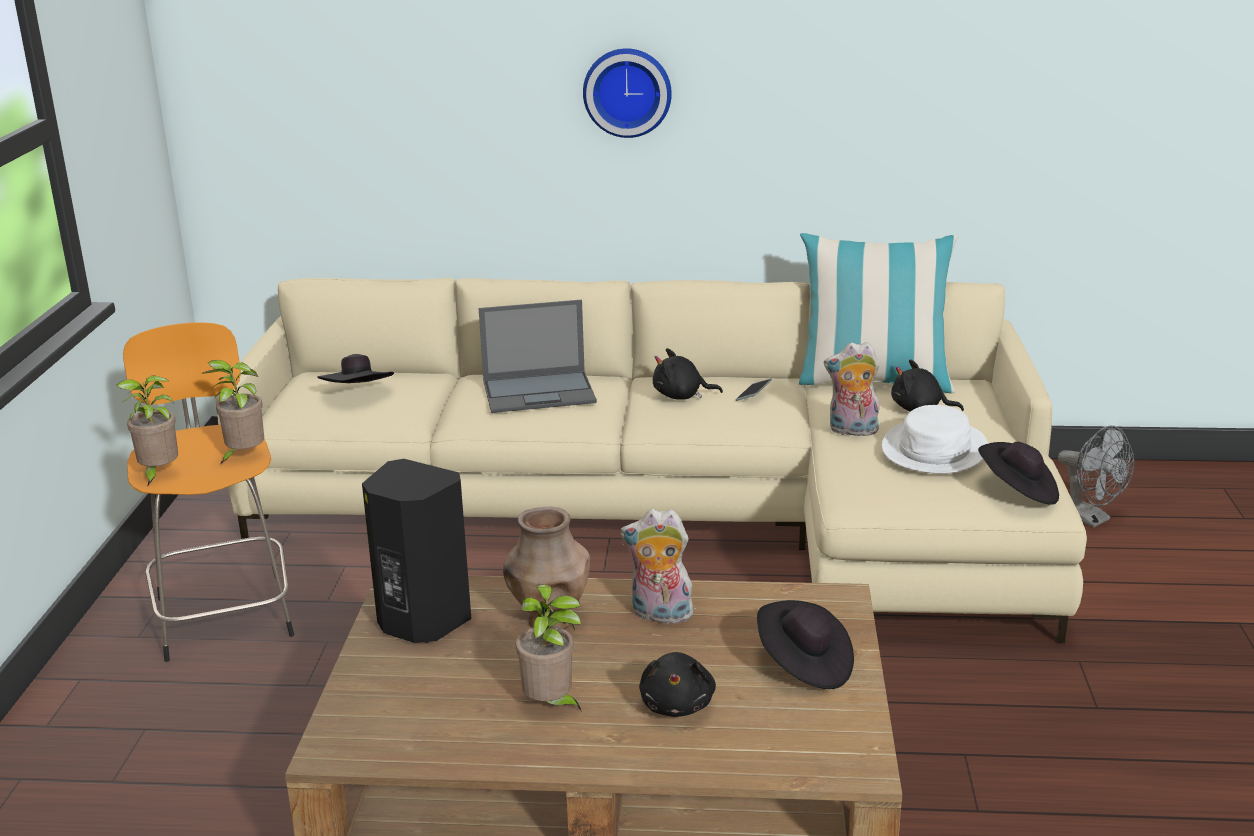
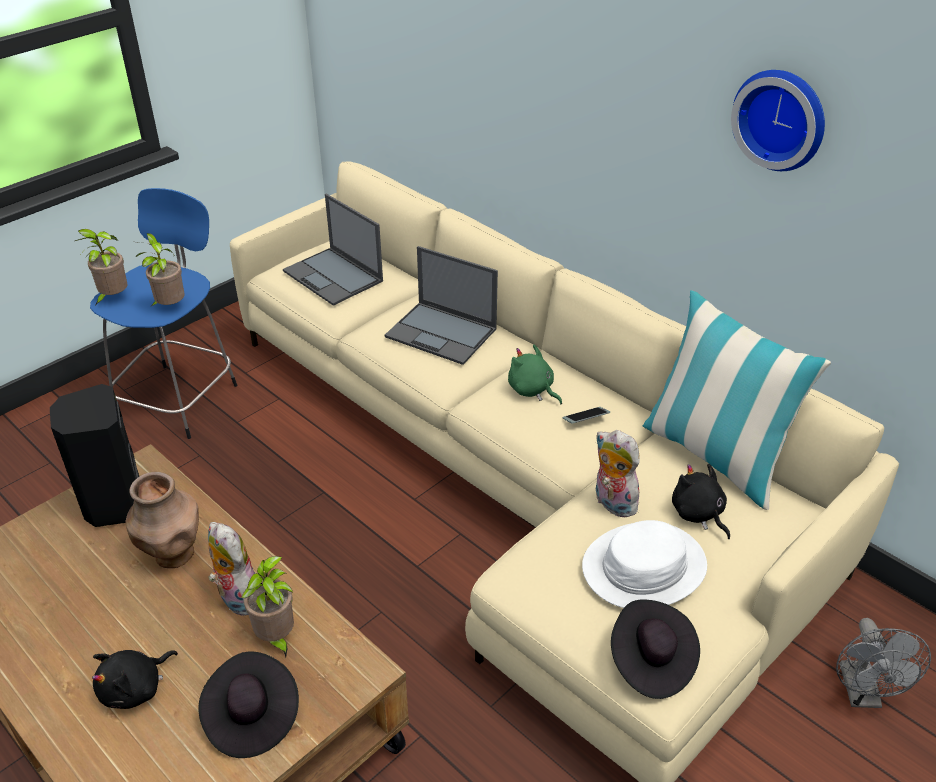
camera: 40 degrees right, 15 degrees up
(224, 613) = (179, 398): orange stool -> blue stool
(358, 395) = (334, 276): black hat -> laptop
(551, 706) = (76, 630): potted plant -> potted plant (276, 638)
(627, 91) = (597, 92): wall clock -> wall clock (781, 118)
(681, 396) = (532, 390): black plush toy -> green plush toy

